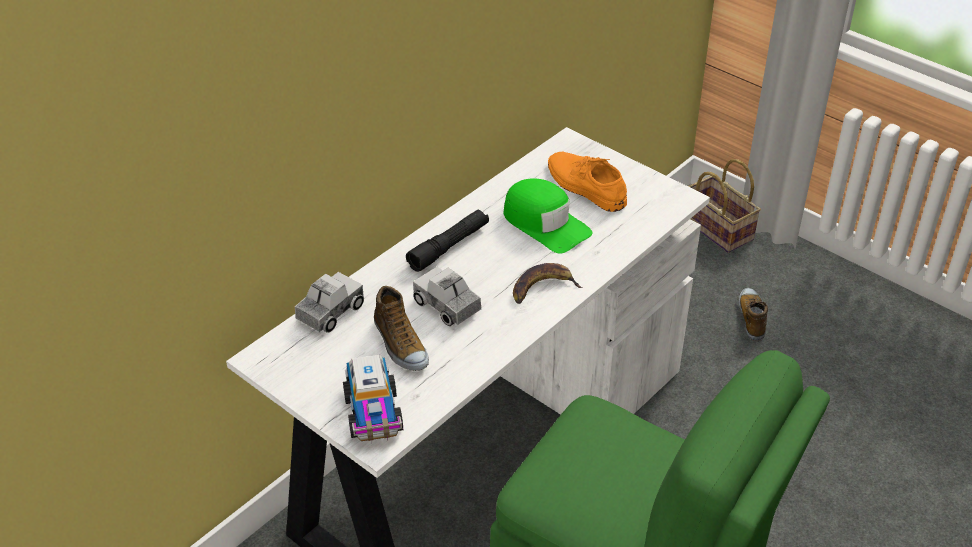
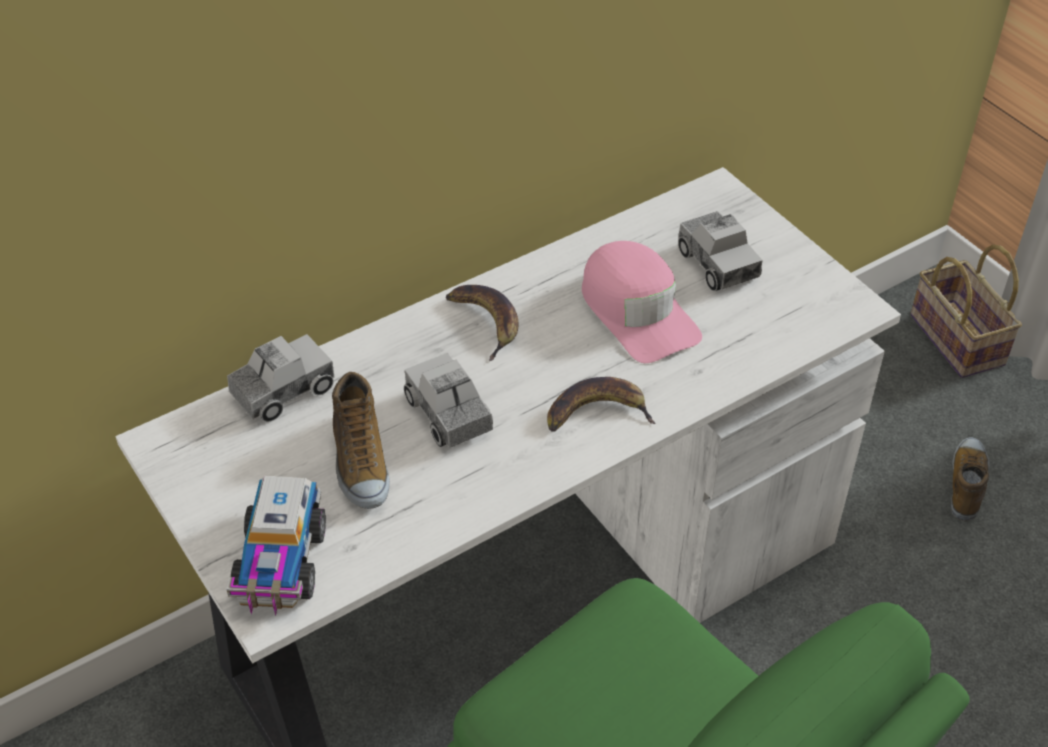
camera: 15 degrees right, 5 degrees up
(449, 247) = (486, 322): black flashlight -> banana
(545, 223) = (637, 311): green cap -> pink cap
(585, 186) = (717, 263): orange shoe -> toy truck

